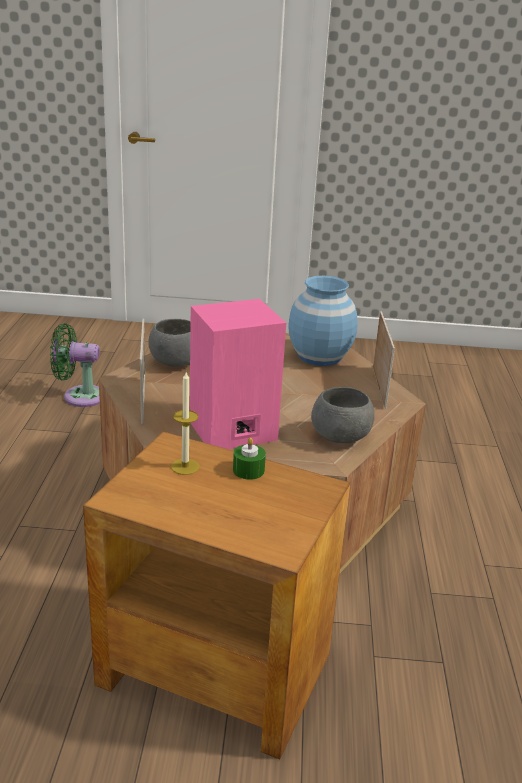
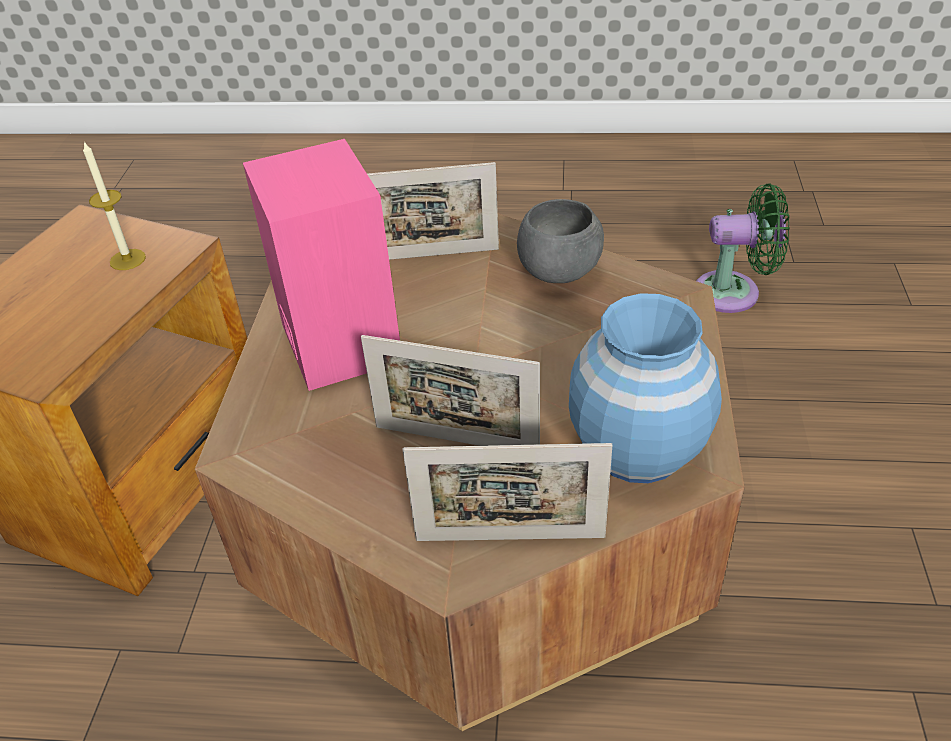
camera: 95 degrees right, 15 degrees up
(80, 396) = (733, 292): green fan -> green fan turned 90 degrees clockwise
(248, 470) = (101, 309): green candle -> none
(317, 397) = (456, 440): none -> picture frame
(340, 438) = (307, 466): grey bowl -> none

